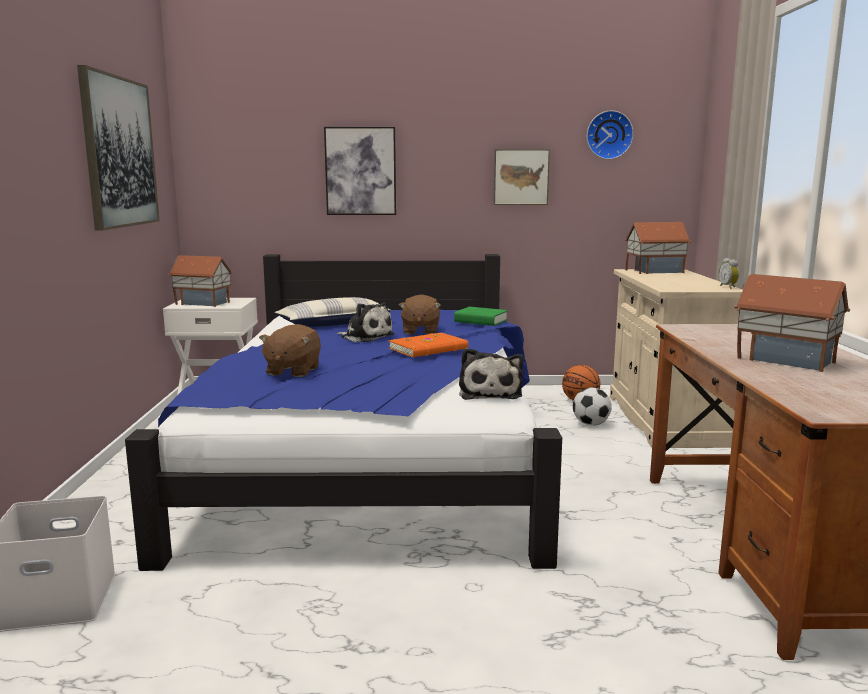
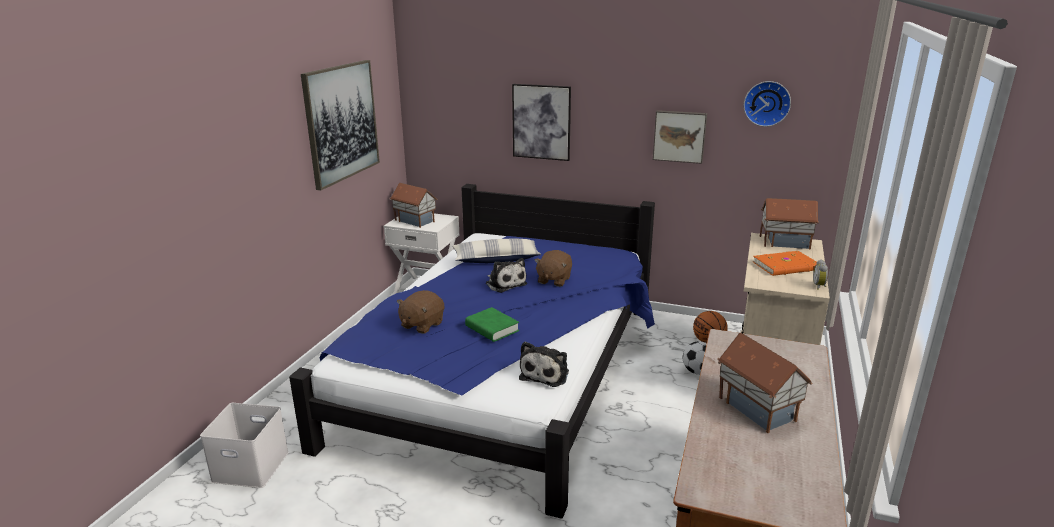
camera: 20 degrees right, 10 degrees up
(429, 349) = (537, 311): orange book -> orange book (786, 266)
(481, 321) = (611, 273): green book -> green book (492, 329)

